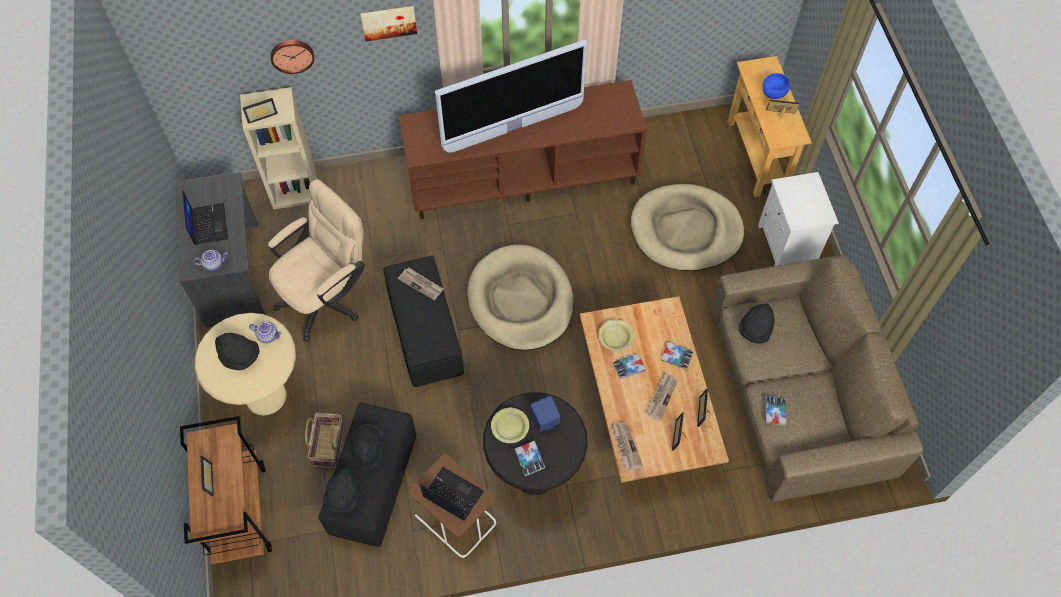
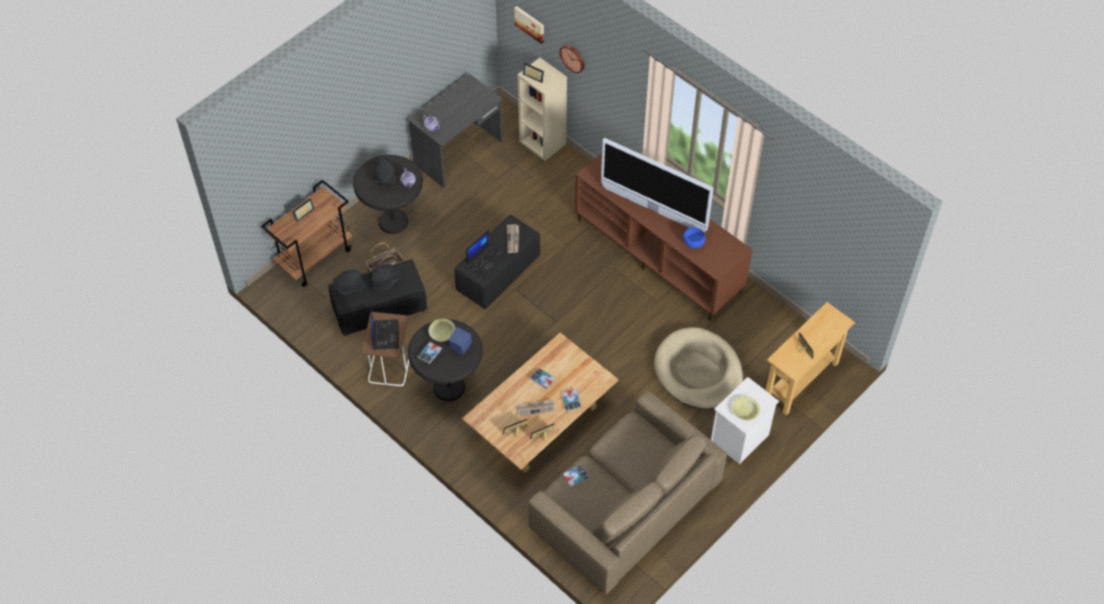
camera: 55 degrees right, 5 degrees down
(208, 224) = (455, 107): laptop -> laptop (486, 259)
(265, 396) = (393, 222): beige side table -> black side table
(328, 297) = (482, 208): beige office chair -> none
(388, 22) = (628, 83): picture -> picture (530, 24)
(520, 300) = (563, 309): beige dog bed -> none
(615, 338) = (558, 361): yellow bowl -> yellow bowl (745, 410)
(625, 446) = (486, 407): newspaper -> none
(755, 330) = (628, 435): black hat -> none
(774, 94) = (817, 337): blue bowl -> blue bowl (693, 244)

